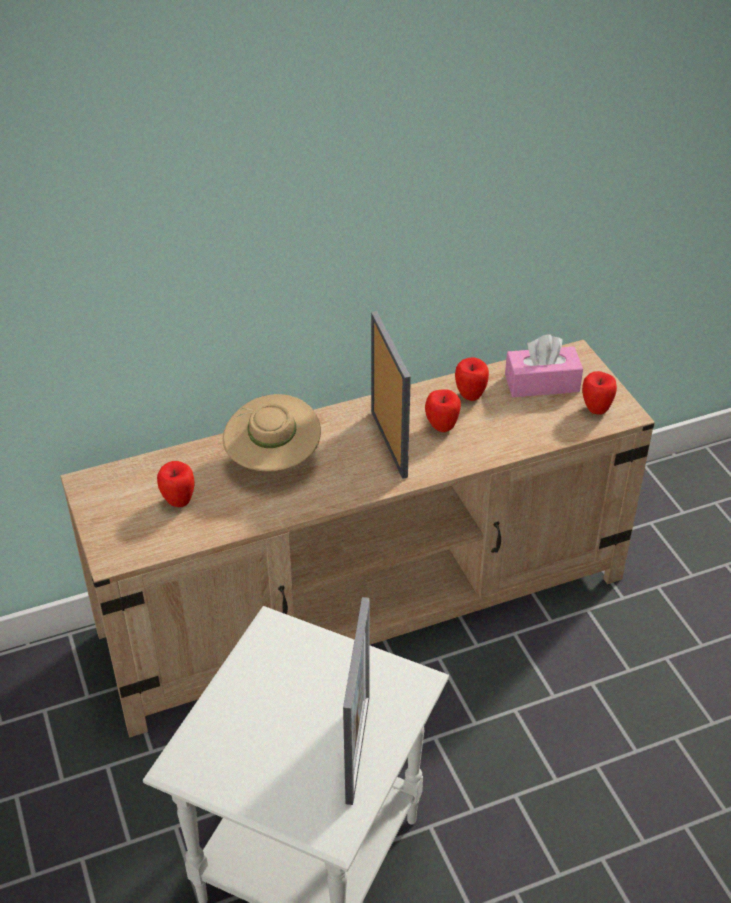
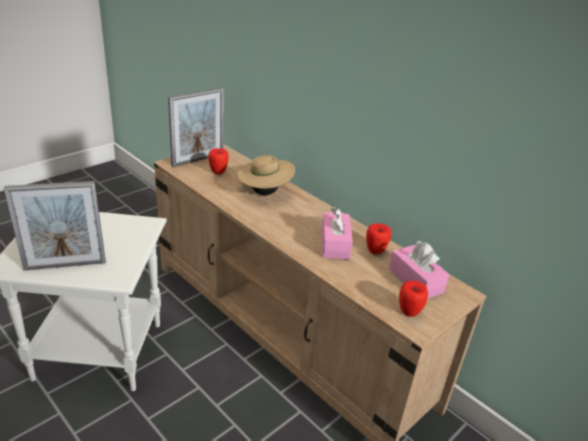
camera: 65 degrees right, 10 degrees down
(389, 443) = (305, 226): picture frame -> picture frame (198, 160)
(442, 427) = (334, 244): apple -> pink tissue box

